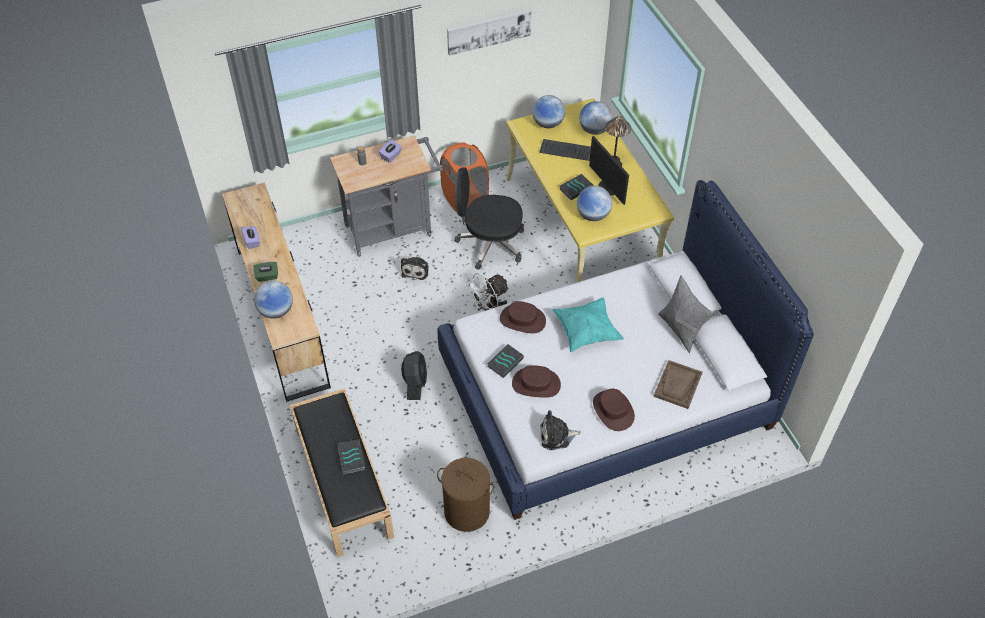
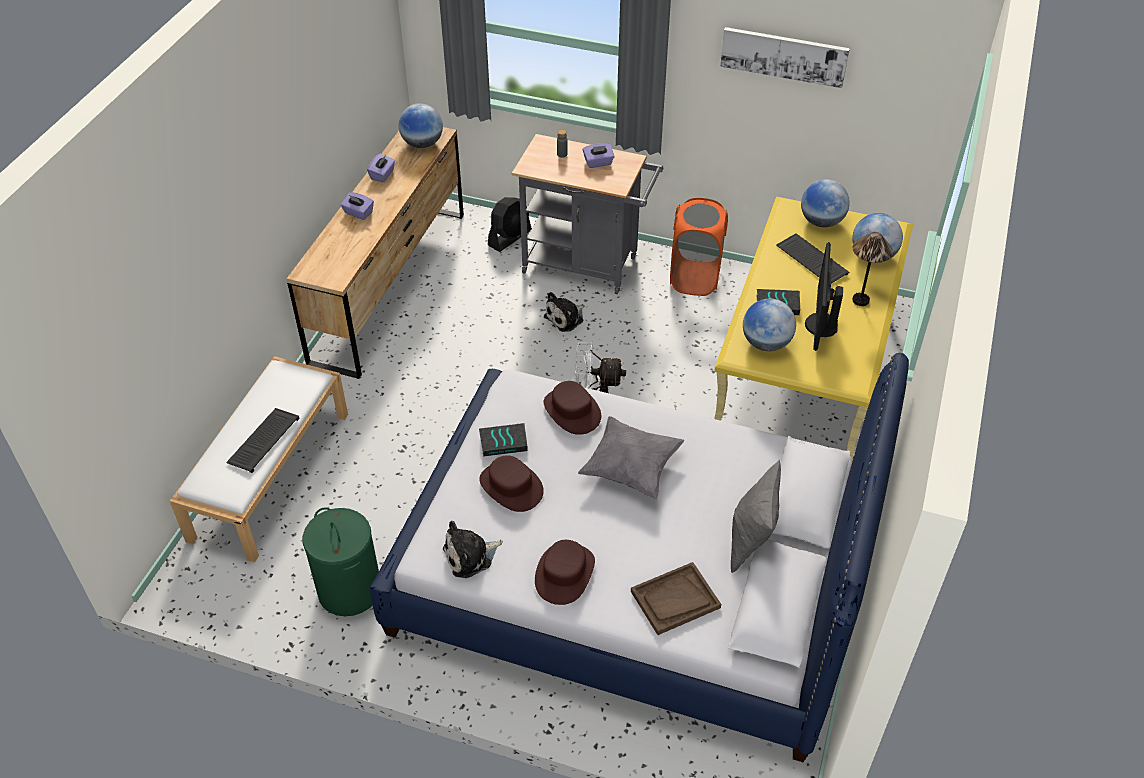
camera: 40 degrees right, 5 degrees down
(267, 276) = (358, 213): green tissue box -> purple tissue box
(276, 311) = (329, 248): globe -> globe (422, 144)
(342, 481) = (270, 474): black bench -> white bench
(350, 458) = (263, 440): book -> keyboard
(415, 383) = (442, 427): black fan -> black fan (510, 238)
(466, 511) = (349, 589): brown laundry basket -> green laundry basket
(489, 244) = (673, 337): black office chair -> none
(557, 436) = (470, 556): plush toy -> plush toy turned 60 degrees counterclockwise
(586, 332) = (631, 469): turquoise pillow -> grey pillow

